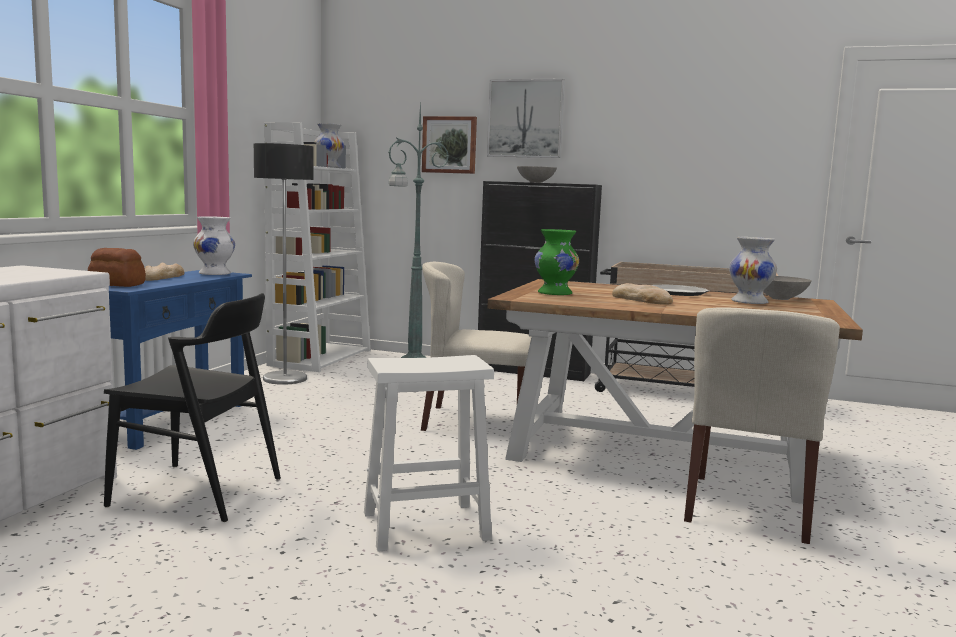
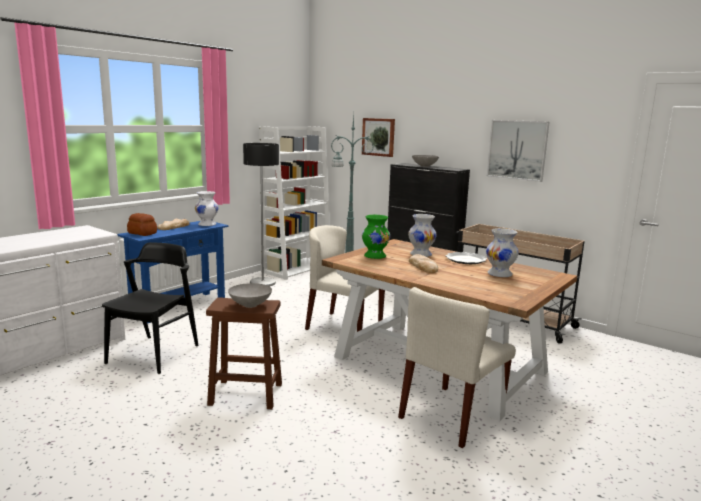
camera: 20 degrees right, 5 degrees up
(197, 492) = (154, 354): black chair -> black chair turned 105 degrees counterclockwise
(329, 167) = (306, 150): white vase -> white vase (420, 255)
(427, 525) = (247, 394): white stool -> brown stool
(525, 118) = (424, 121): picture -> picture (517, 150)
(779, 298) = (533, 271): grey bowl -> grey bowl (249, 305)

